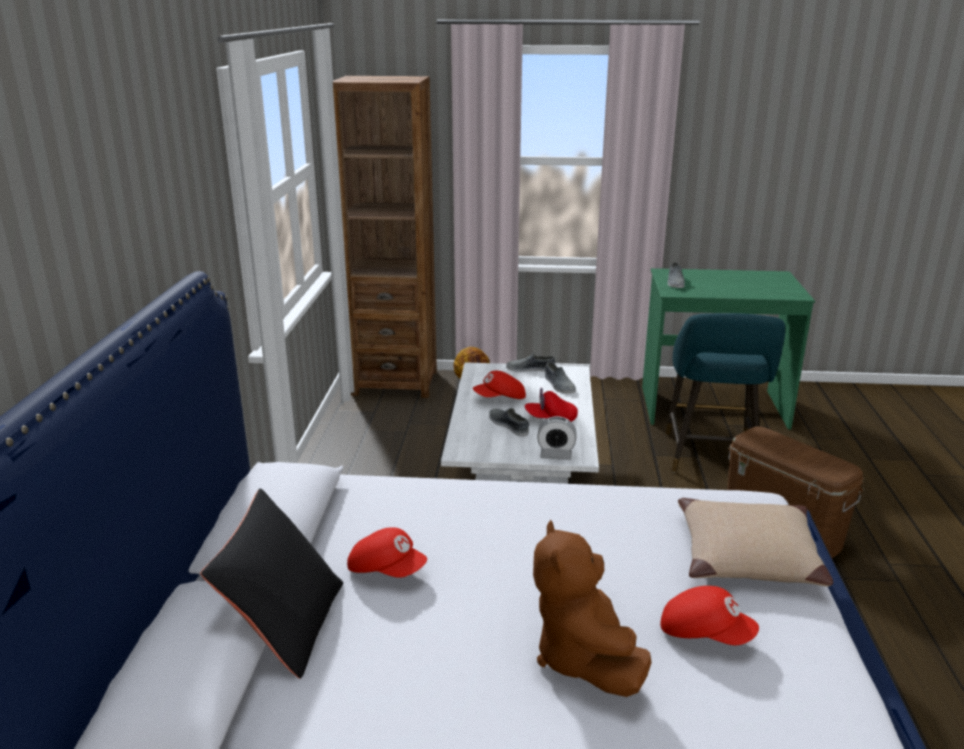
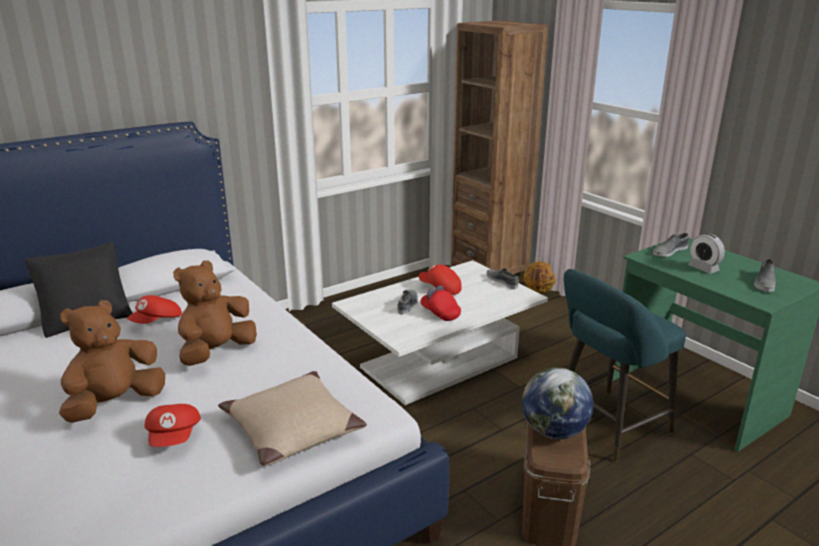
camera: 50 degrees right, 0 degrees up
(387, 570) = (157, 322): red cap -> red cap turned 45 degrees clockwise
(531, 551) = (216, 352): none -> brown plush toy
(556, 455) = (391, 333): alarm clock -> alarm clock (703, 268)
(559, 385) = (496, 298): grey shoe -> grey shoe (764, 282)
(802, 456) = (553, 431): none -> globe

